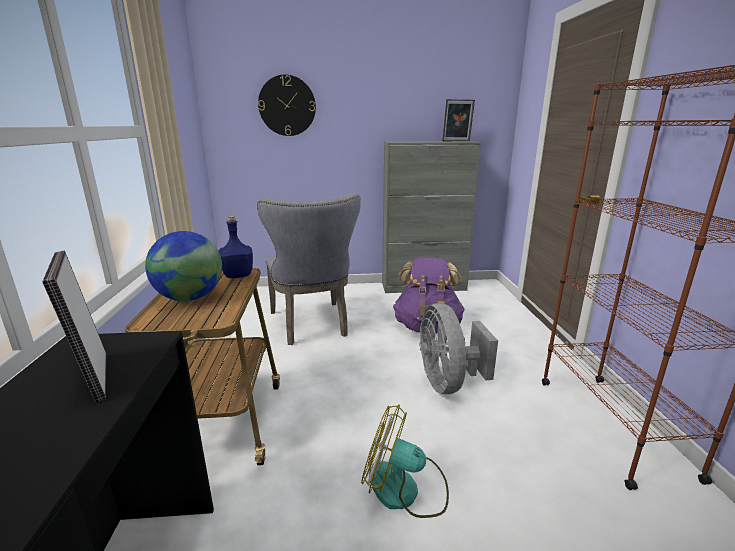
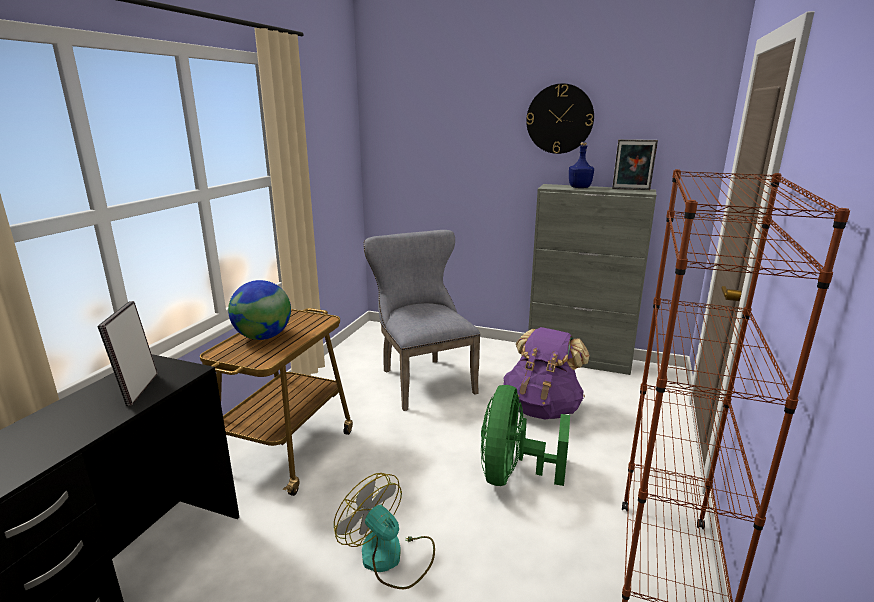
camera: 25 degrees right, 0 degrees up
(238, 275) = (316, 321): blue bottle -> blue bottle (579, 187)
(287, 106) = (441, 141): wall clock -> wall clock (559, 119)
(312, 325) = (422, 379): grey chair -> grey chair turned 150 degrees clockwise
(448, 382) = (513, 474): grey fan -> green fan

